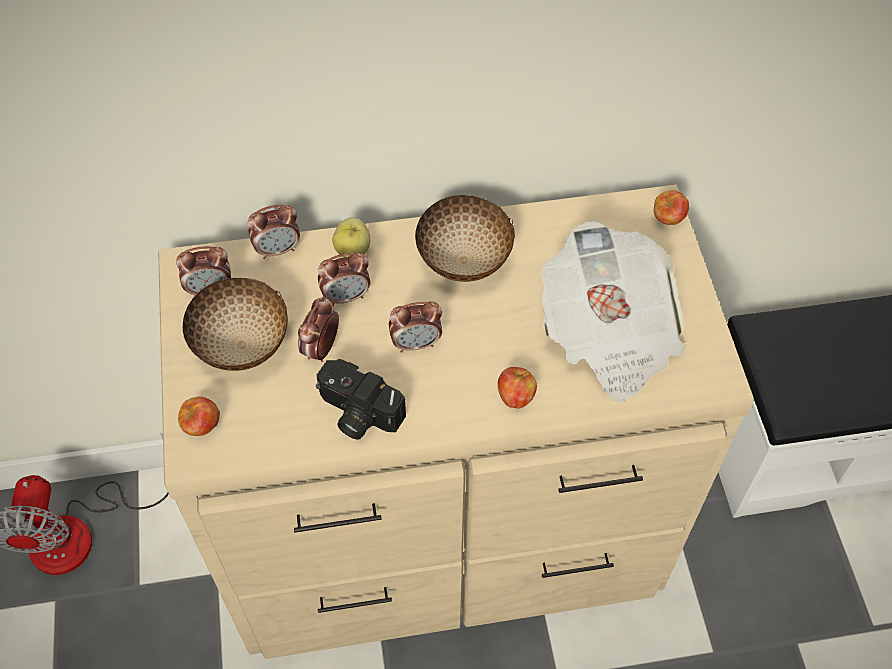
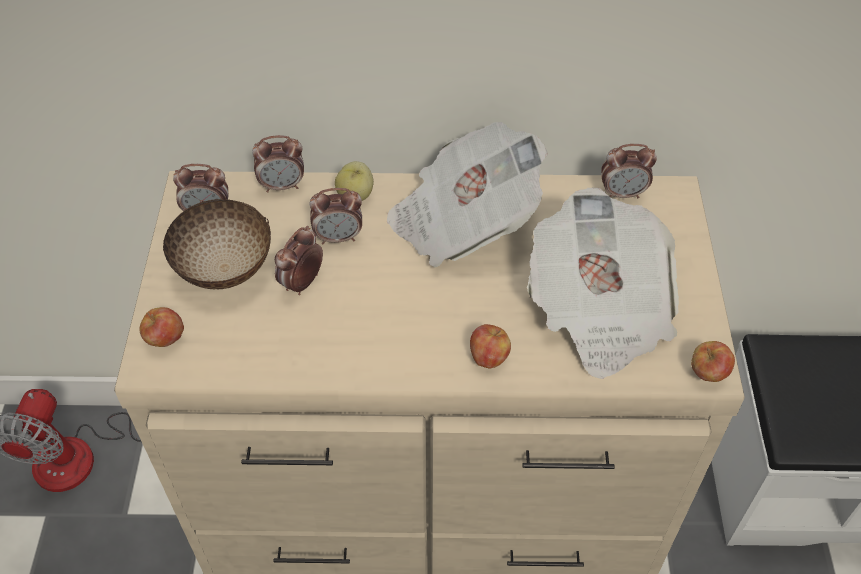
camera: 10 degrees right, 5 degrees down
(356, 413) = (322, 350): camera -> none
(416, 343) = (398, 291): alarm clock -> alarm clock (622, 193)
(463, 262) = (463, 221): bowl -> newspaper
(668, 219) = (682, 208): apple -> apple (708, 373)

